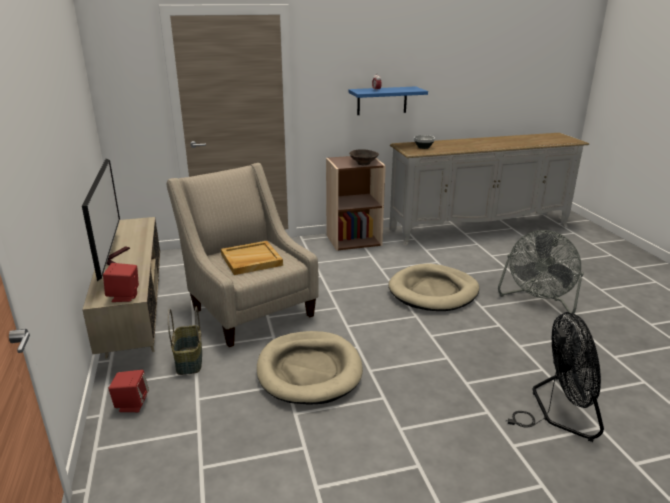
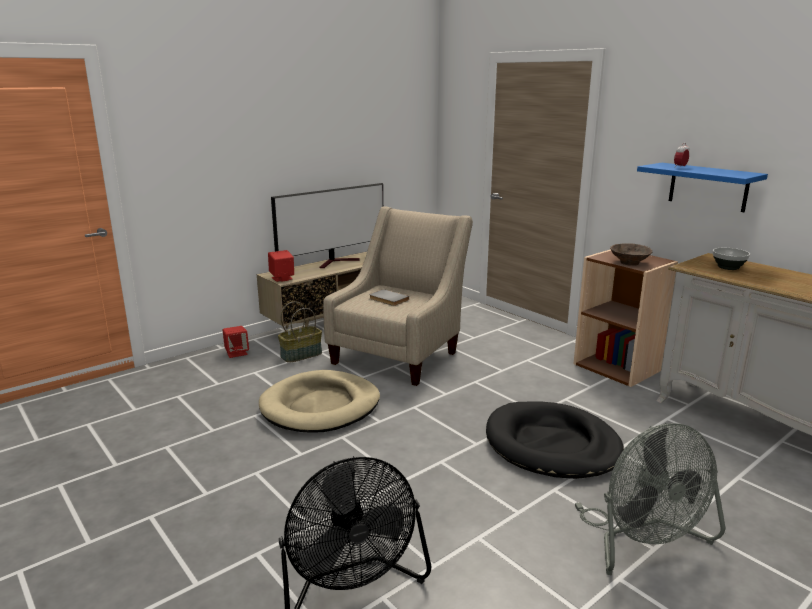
camera: 65 degrees right, 5 degrees down
(251, 260) = (387, 299): beige tray -> grey book
(433, 291) = (552, 445): beige dog bed -> black dog bed
(536, 299) = (640, 541): grey fan -> grey fan turned 120 degrees counterclockwise

